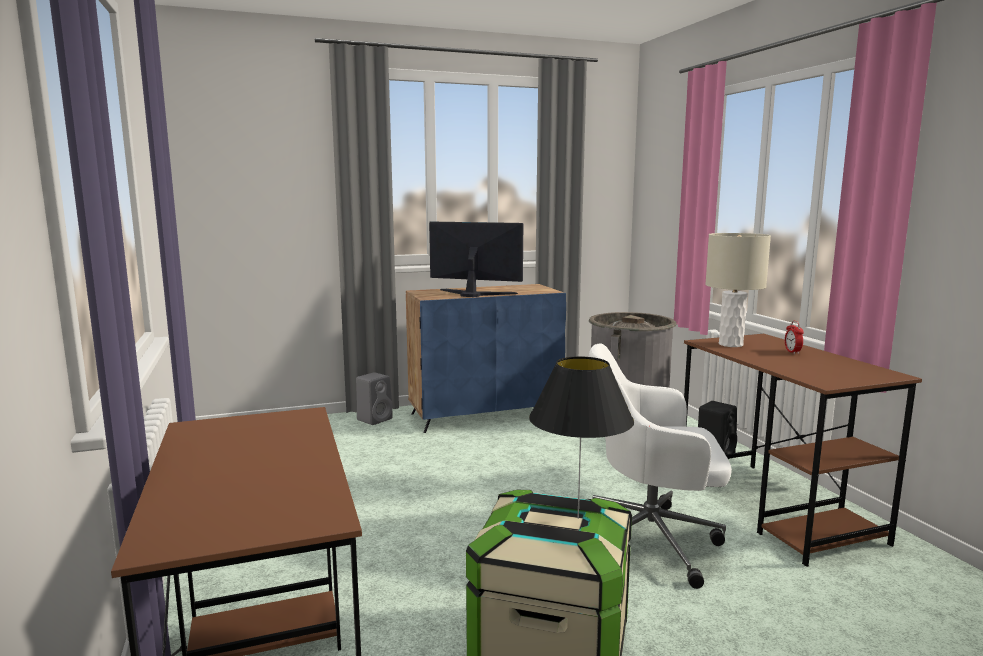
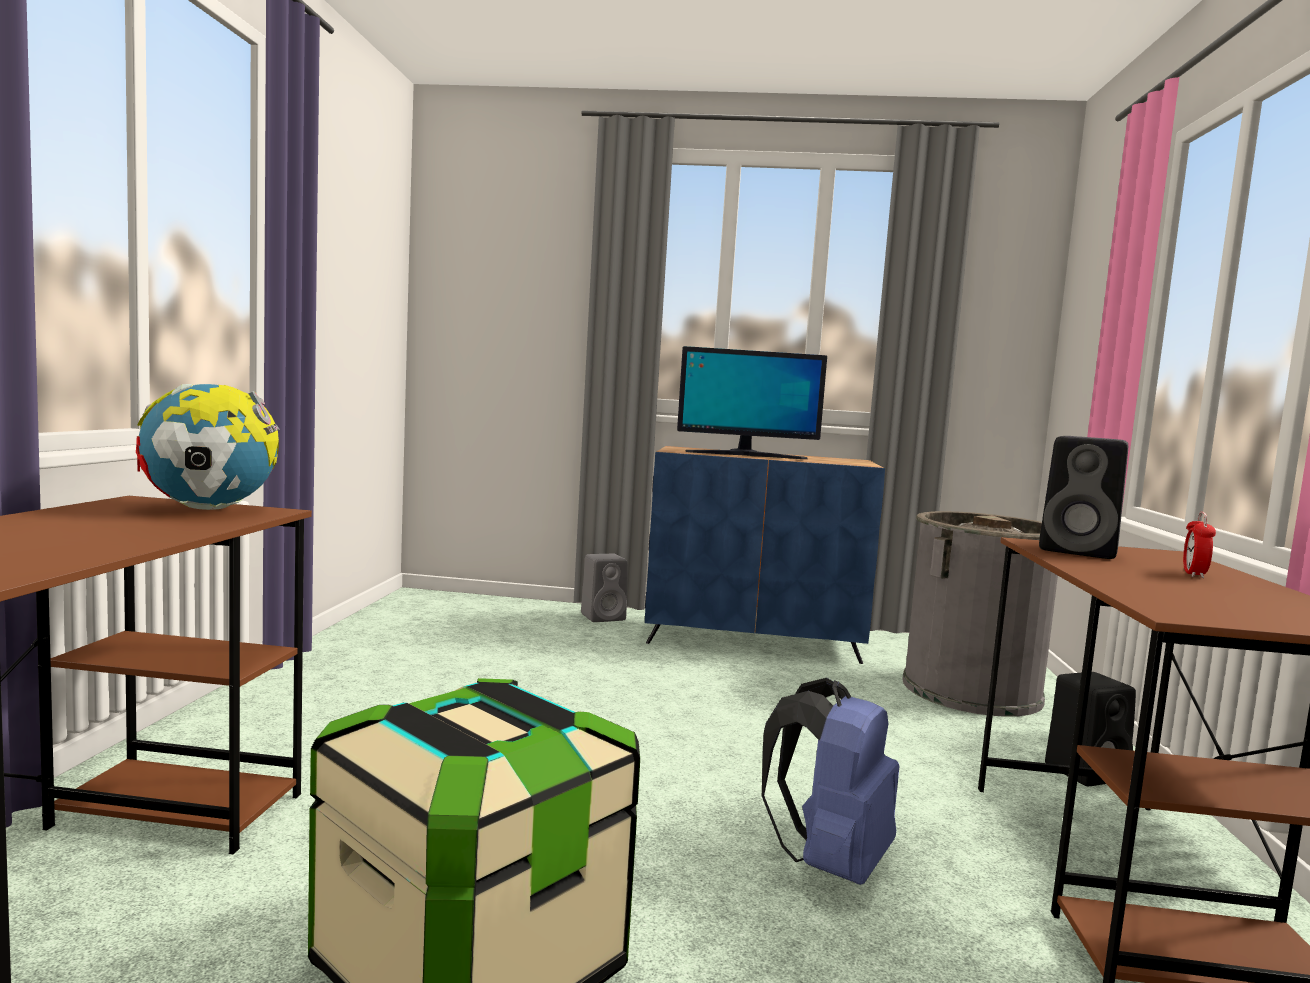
camera: 25 degrees right, 5 degrees down
(265, 422) = (209, 509): none -> globe
(474, 294) = (745, 455): monitor -> monitor turned 135 degrees clockwise
(577, 518) = (512, 728): black table lamp -> none
(652, 540) = (829, 862): white office chair -> blue backpack
(731, 344) = (1081, 551): beige table lamp -> black speaker

